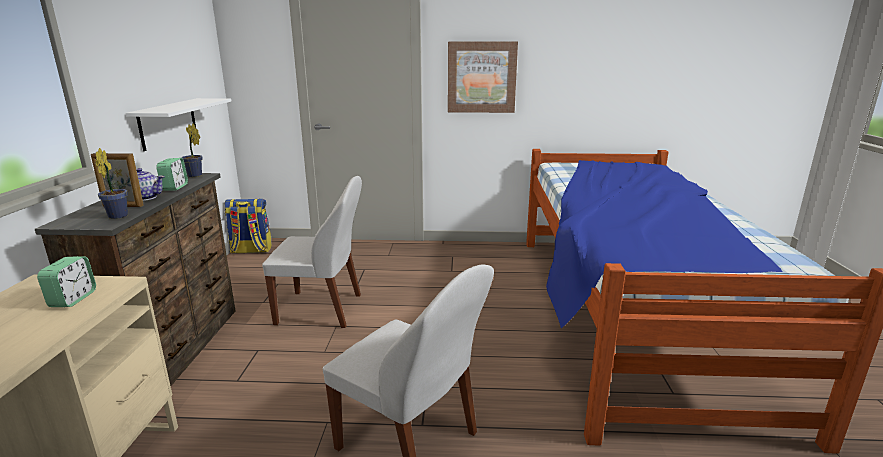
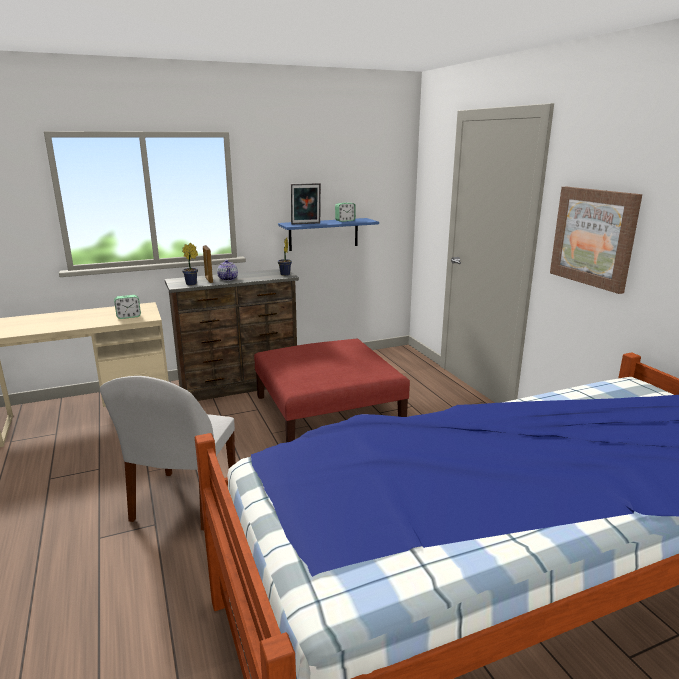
camera: 65 degrees right, 0 degrees up
(168, 123) = (323, 234): white shelf -> blue shelf
(171, 108) = (306, 224): none -> picture frame
(175, 187) = (254, 278): alarm clock -> alarm clock (345, 220)
(251, 250) = (388, 354): backpack -> none
(322, 309) = (327, 412): white chair -> red ottoman

